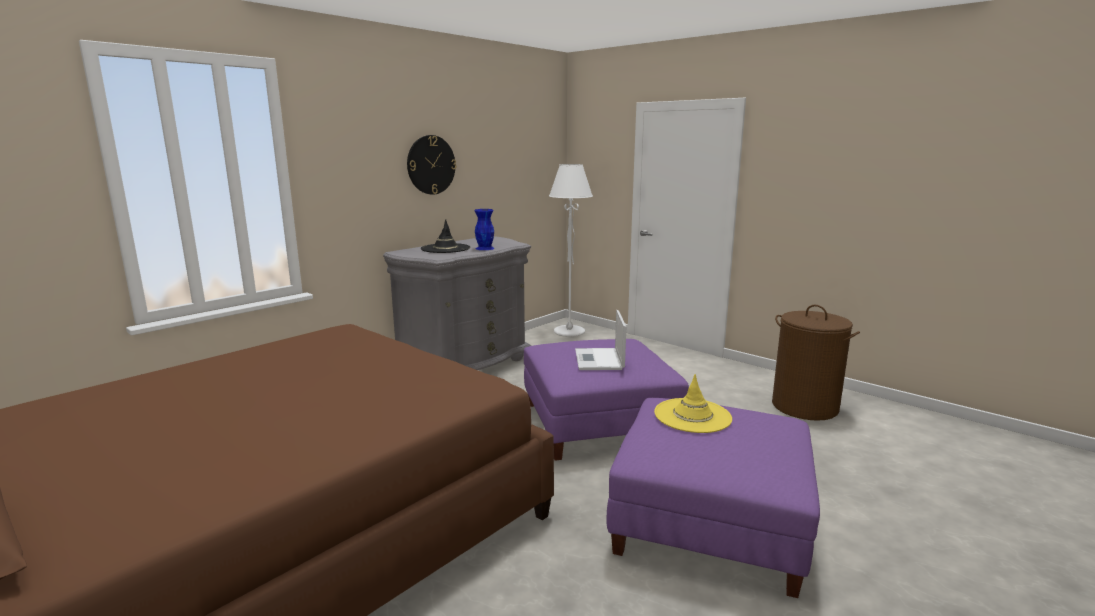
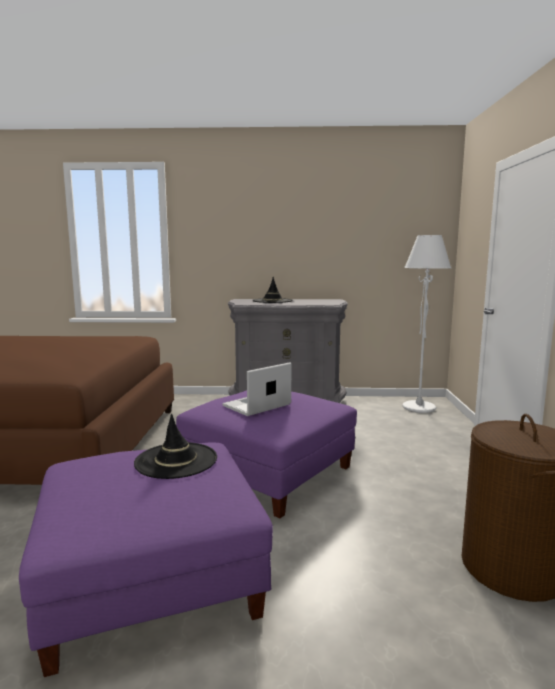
camera: 50 degrees right, 5 degrees down
(431, 165) = (284, 234): wall clock -> none
(485, 248) = (295, 303): blue vase -> none
(692, 416) = (176, 460): yellow hat -> black hat

